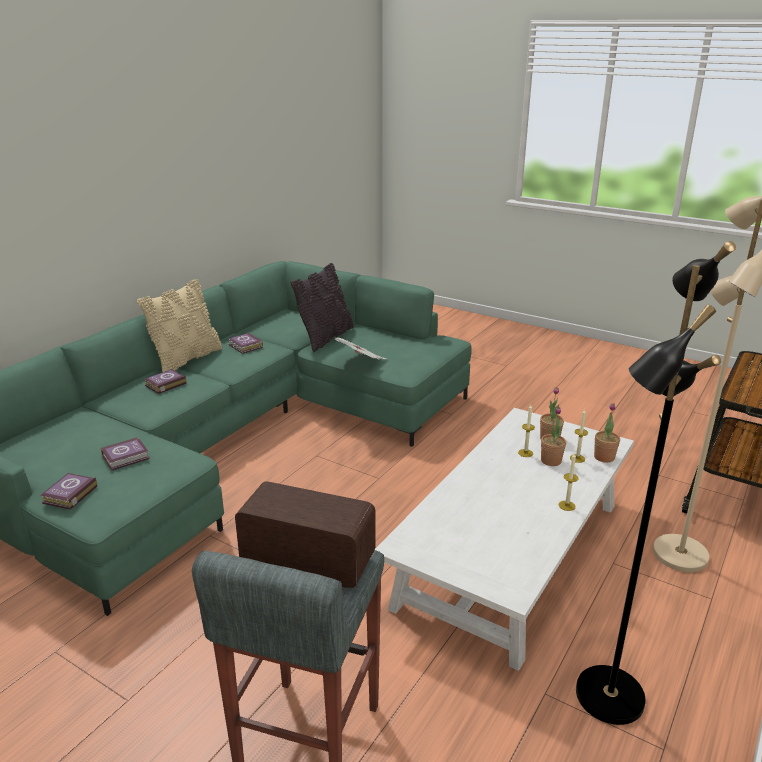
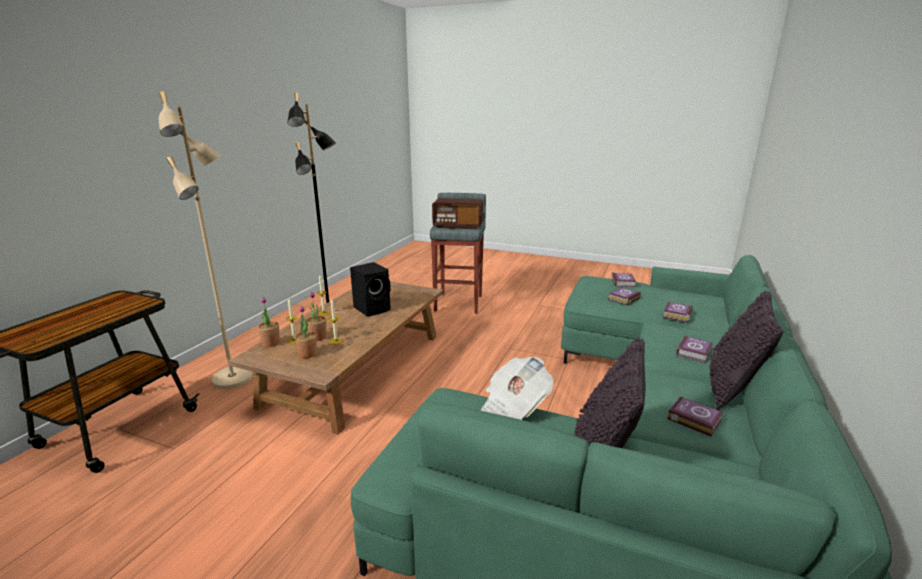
camera: 170 degrees right, 5 degrees down
(104, 425) = (676, 315): none -> book
(186, 359) = (731, 388): beige pillow -> black pillow
(492, 508) = (373, 308): none -> black speaker
(510, 552) = (357, 369): white coffee table -> brown coffee table

